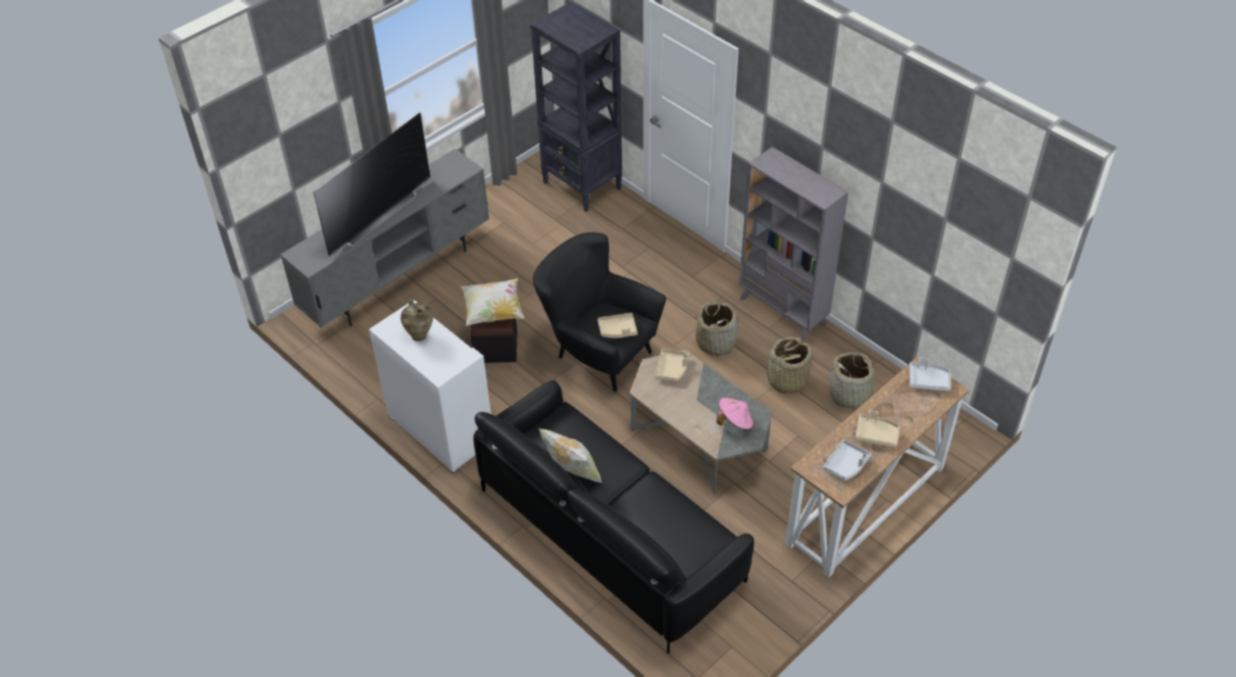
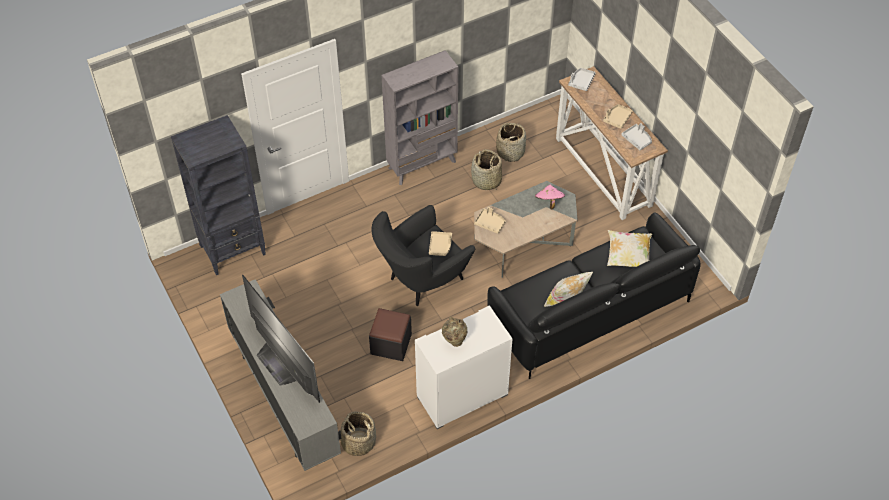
camera: 75 degrees left, 5 degrees up
(493, 312) = (386, 321): pillow -> pillow (628, 256)
(716, 342) = (437, 209): basket -> basket (358, 442)

